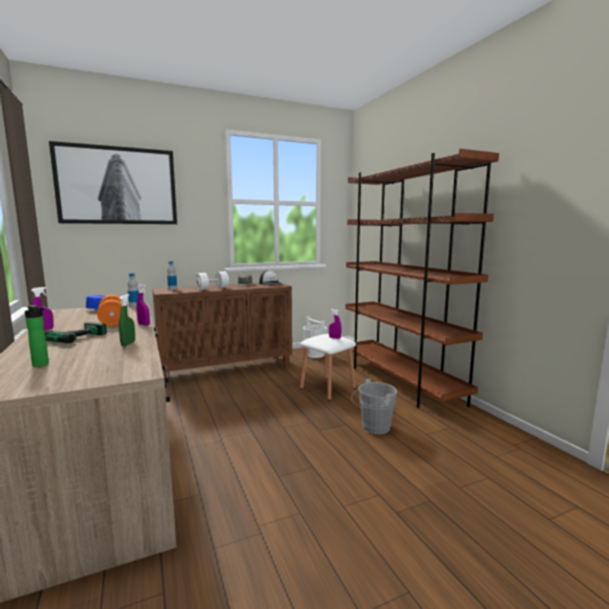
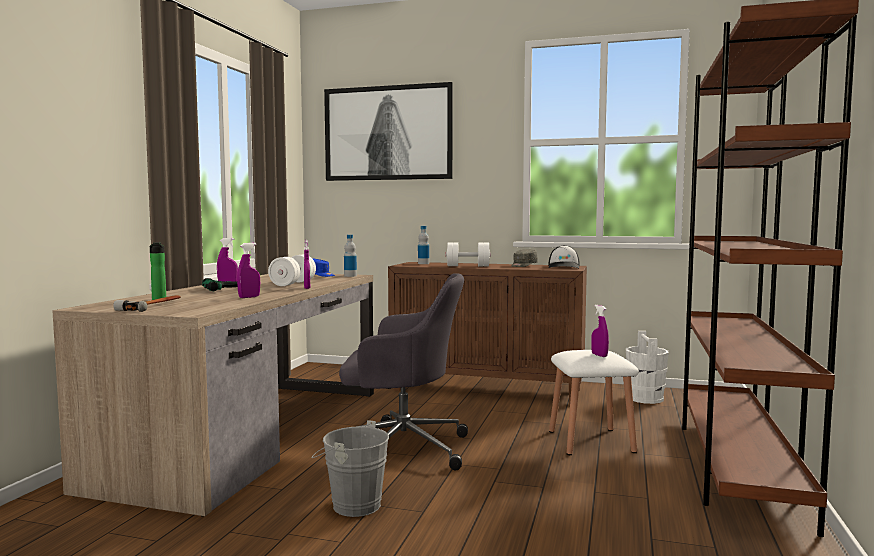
camera: 40 degrees right, 5 degrees down
(66, 374) = (153, 306): none -> hammer
(113, 321) = (293, 283): orange dumbbell -> white dumbbell
(128, 344) = (249, 297): green spray bottle -> purple spray bottle
(236, 428) = (402, 448): none -> grey office chair
(373, 427) = (576, 503): grey bucket -> grey bucket (351, 504)

